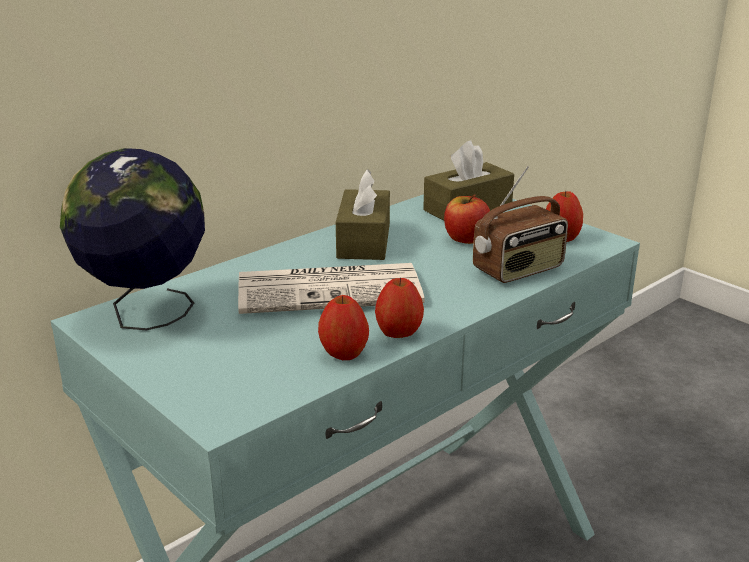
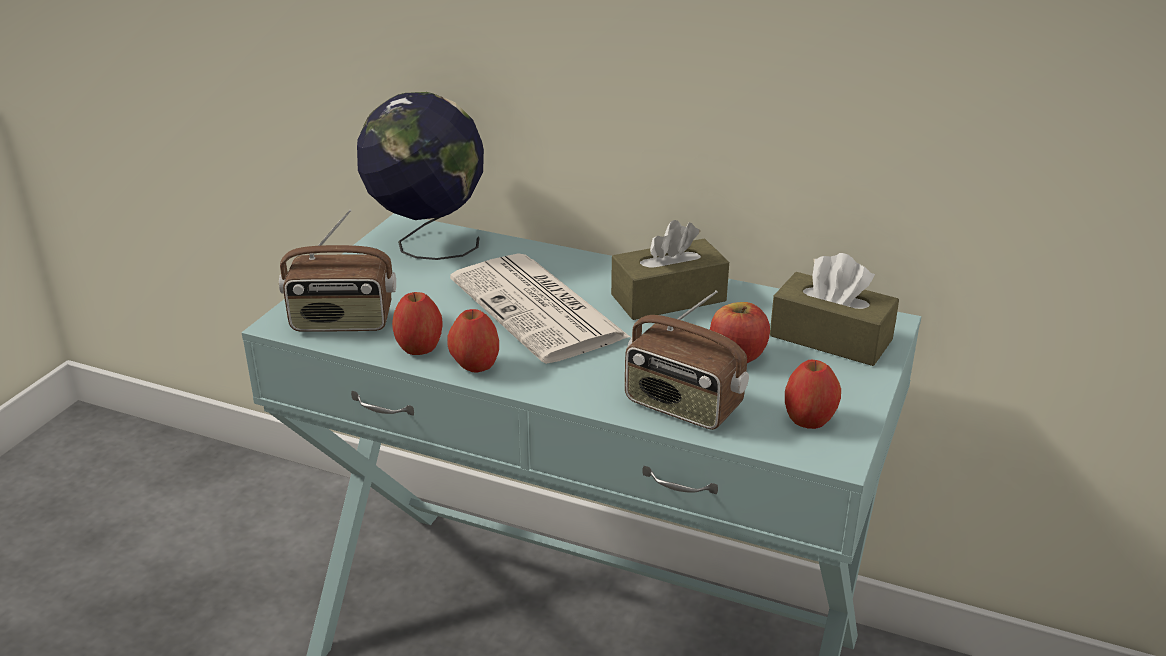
camera: 65 degrees right, 5 degrees up
(254, 385) = (342, 322): none -> radio

